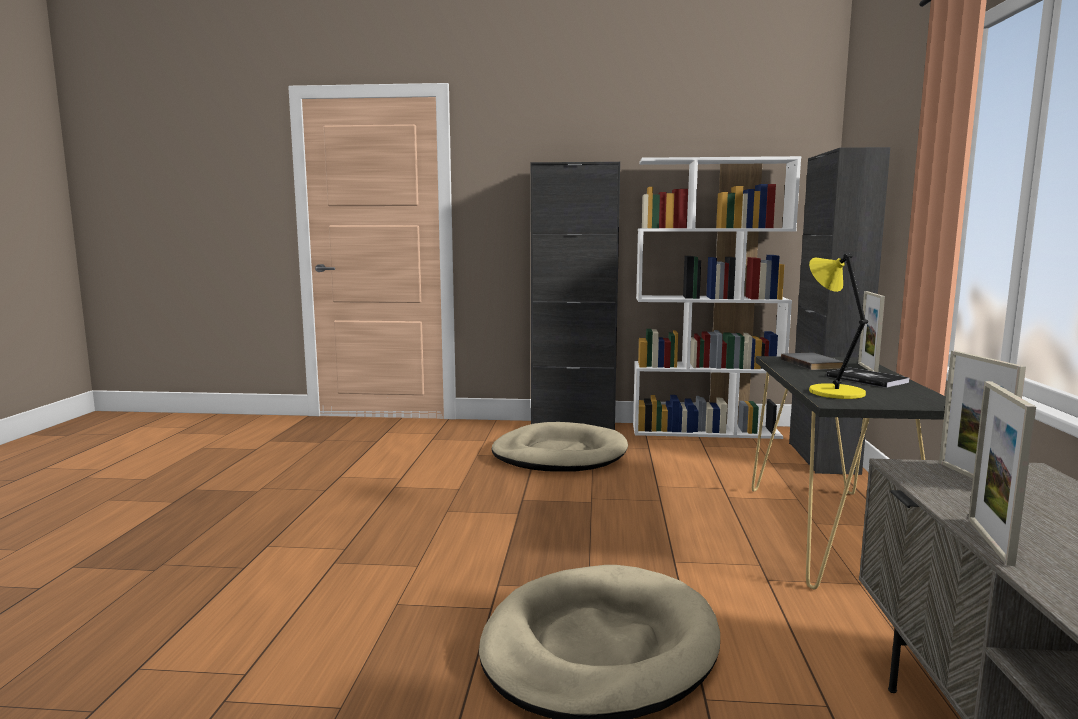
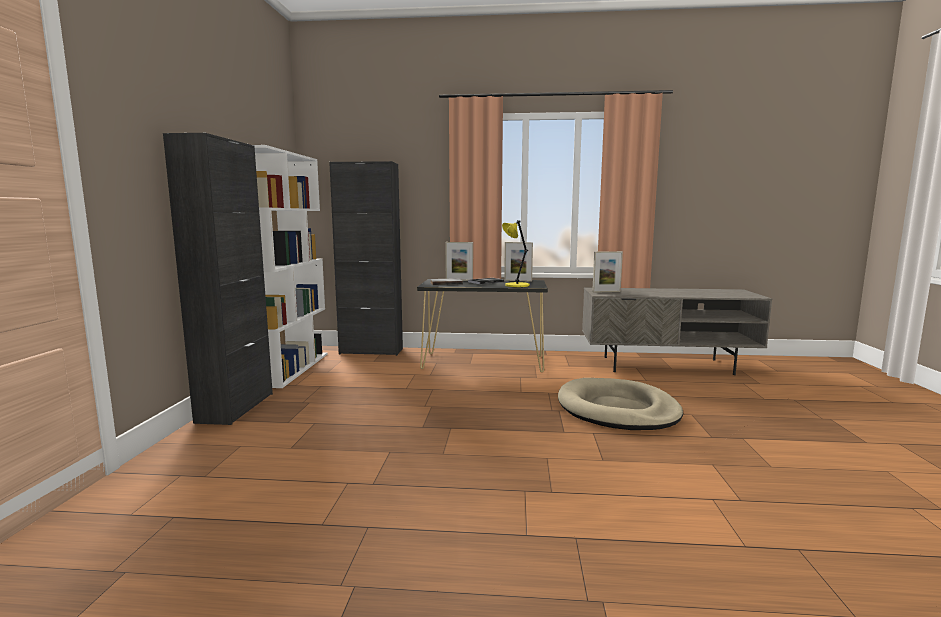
camera: 90 degrees left, 0 degrees up
(559, 454) = (316, 414): beige dog bed -> none
(989, 541) = (665, 296): picture frame -> picture frame (518, 281)

